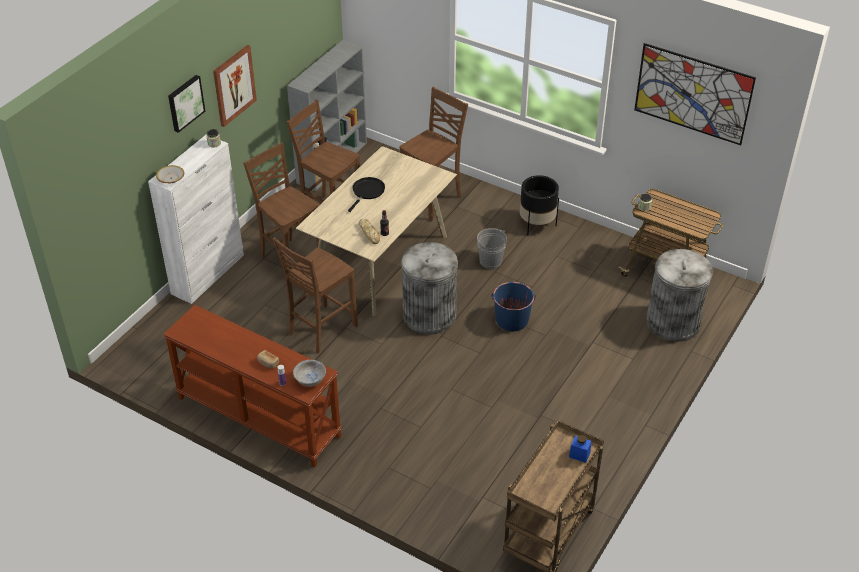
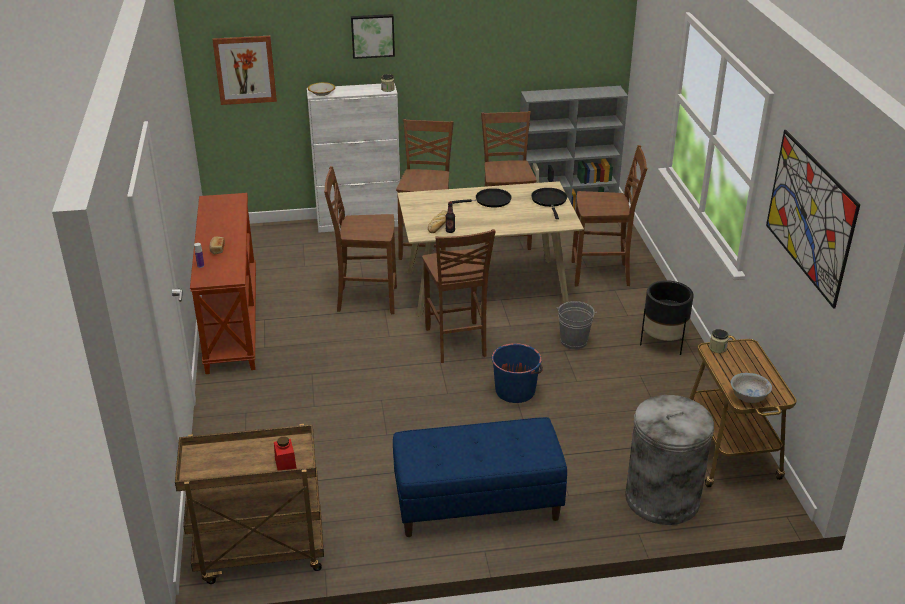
camera: 50 degrees right, 10 degrees down
(234, 85) = (445, 53): picture -> picture (245, 69)
(310, 380) = (219, 276): white bowl -> white bowl (749, 397)
(403, 166) = (549, 201): none -> black frying pan
(429, 315) = (456, 343): grey trash can -> brown chair
(579, 454) = (285, 465): blue jar -> red jar
(603, 404) = (476, 505): none -> blue bench

